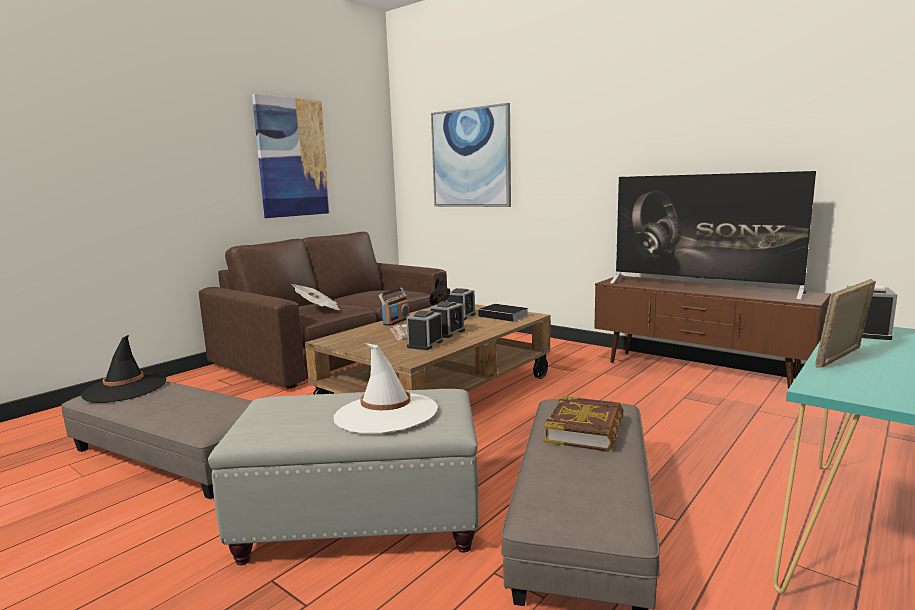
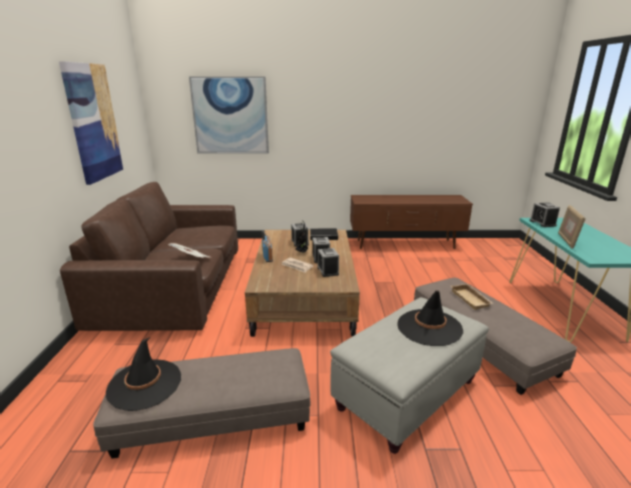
camera: 40 degrees left, 10 degrees up
(386, 413) = (429, 327): white hat -> black hat
(585, 430) = (471, 299): book -> beige tray
(702, 287) = (409, 199): television -> none

